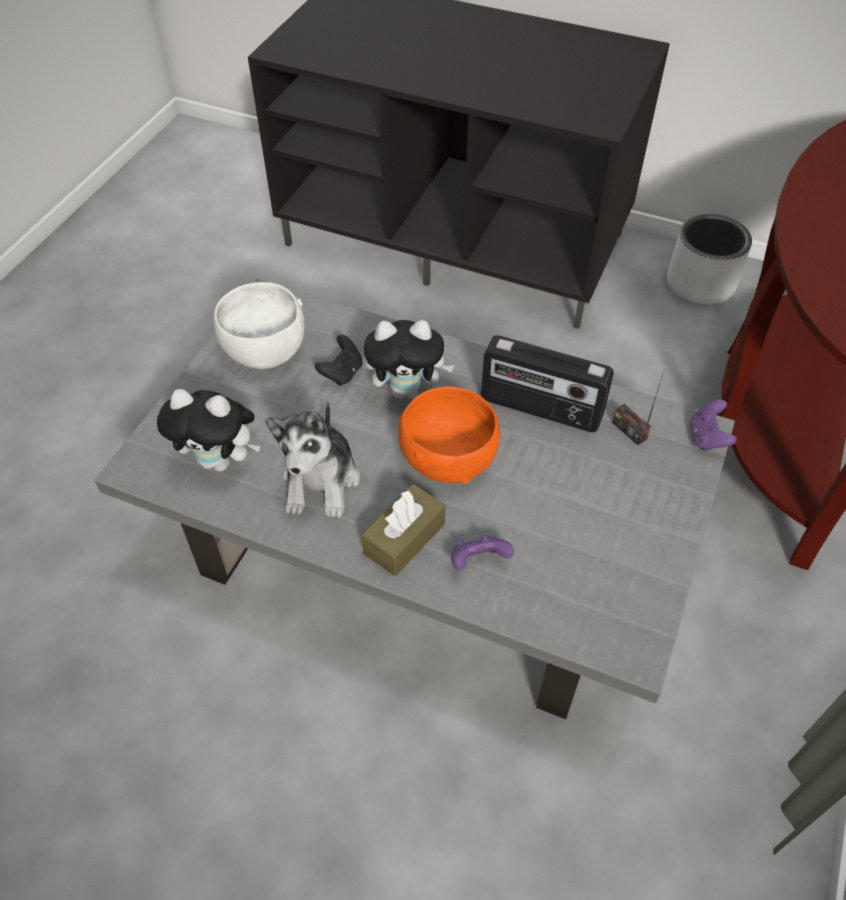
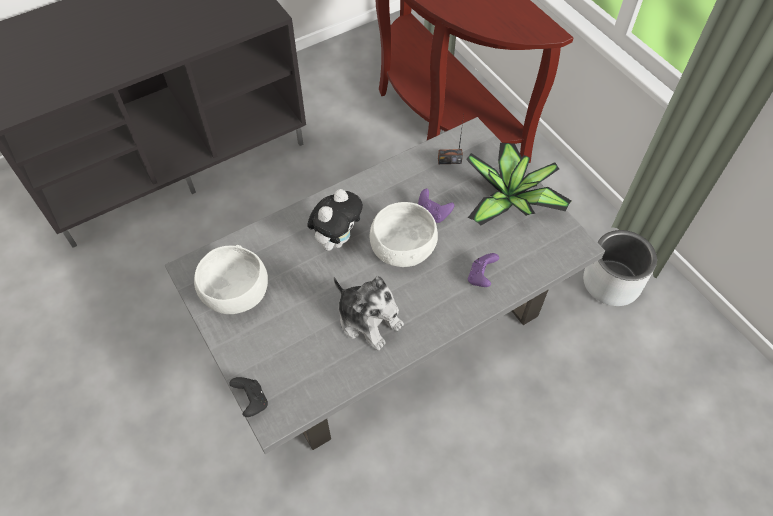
camera: 55 degrees left, 5 degrees up
(220, 461) = (309, 366): plush toy -> none
(342, 373) = (294, 263): black game controller -> black game controller (252, 401)
(404, 538) = (441, 302): brown tissue box -> none
(447, 458) = (402, 250): orange bowl -> white bowl
(540, 409) = (404, 187): radio -> none
(635, 530) = (511, 199): none -> potted plant
(700, 284) = (325, 72): grey planter -> grey planter (612, 282)
(707, 438) = (479, 134): purple game controller -> purple game controller (433, 214)

